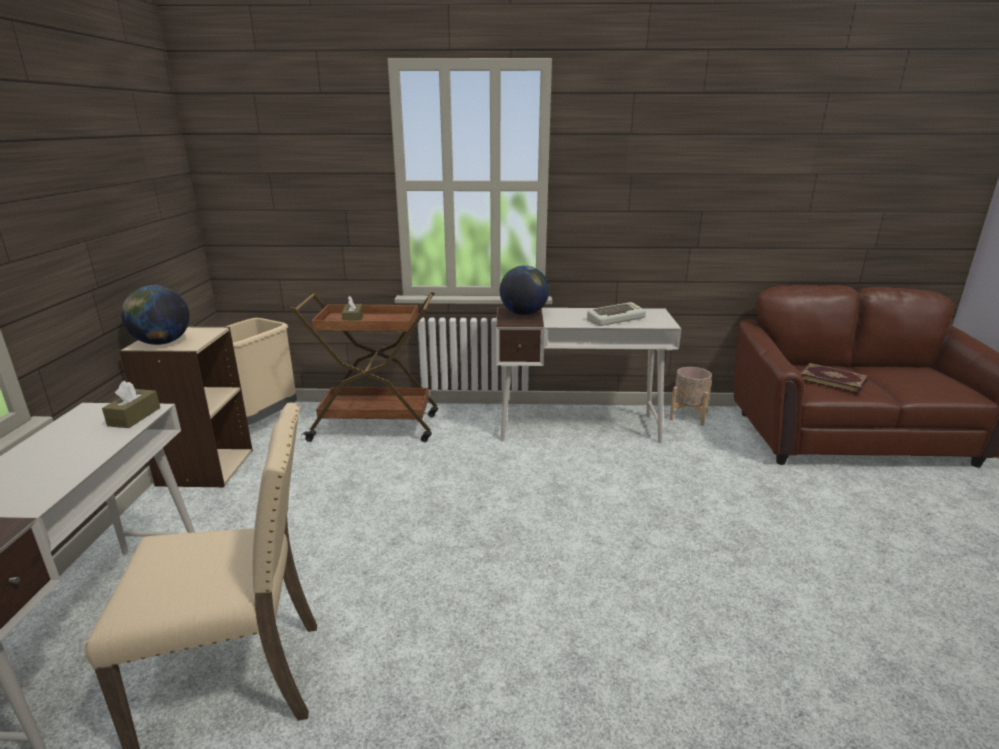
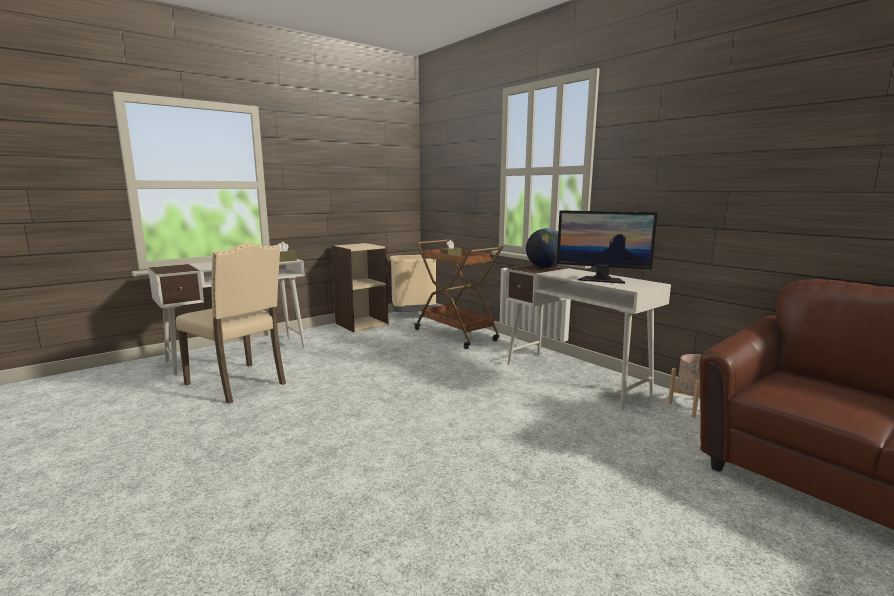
camera: 50 degrees right, 10 degrees down
(162, 343) = (349, 246): globe -> none
(615, 318) = (601, 280): keyboard -> monitor
(832, 380) = (817, 393): book -> none

